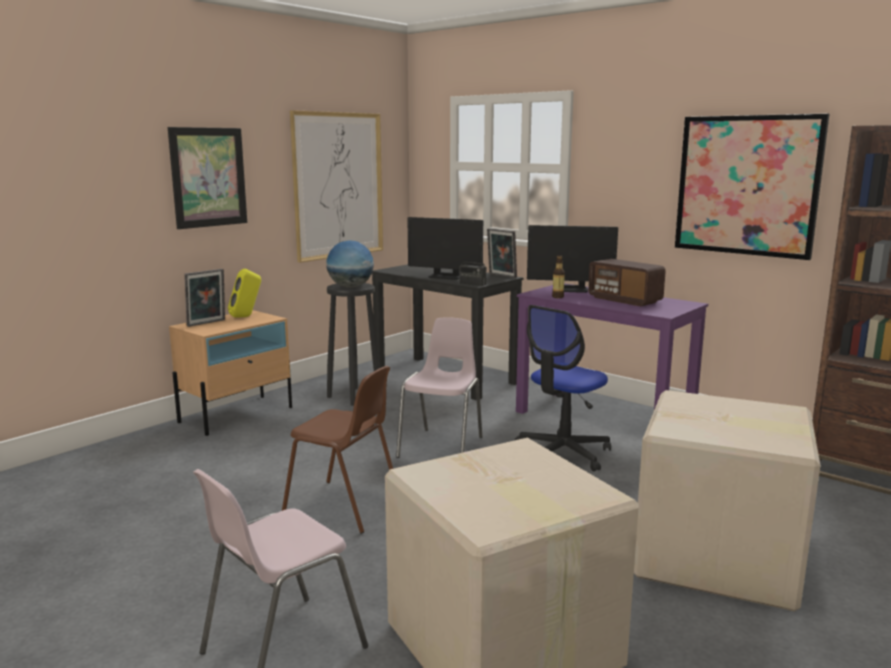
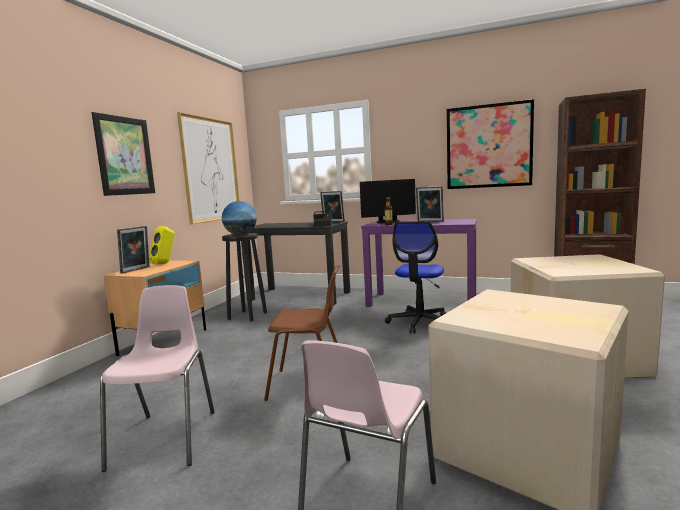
camera: 20 degrees left, 5 degrees down
(442, 447) = (340, 333): pink chair -> pink chair (167, 438)
(445, 277) = (298, 225): monitor -> none
(624, 300) = (430, 221): radio -> picture frame

